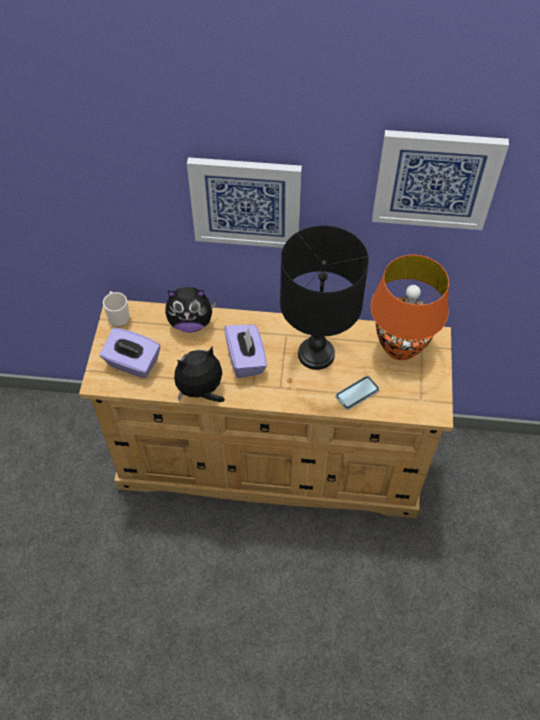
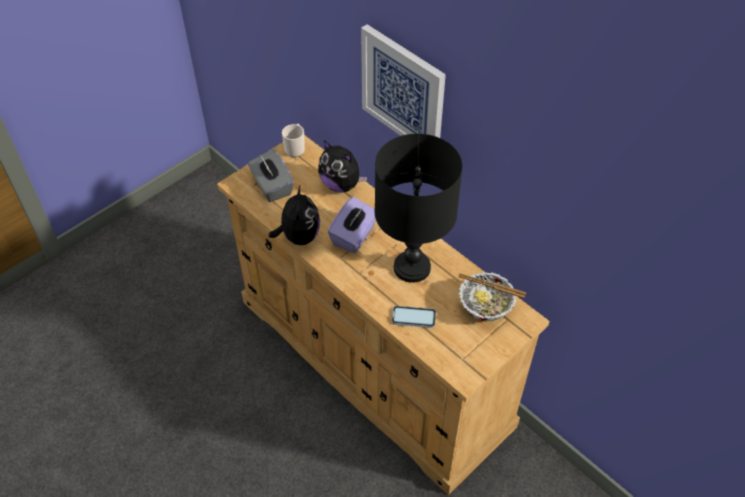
camera: 40 degrees right, 5 degrees down
(132, 363) = (272, 186): purple tissue box -> grey tissue box
(201, 391) = (299, 236): plush toy -> plush toy turned 75 degrees clockwise
(399, 348) = (485, 307): orange table lamp -> bowl
(436, 179) = (549, 145): picture -> none

